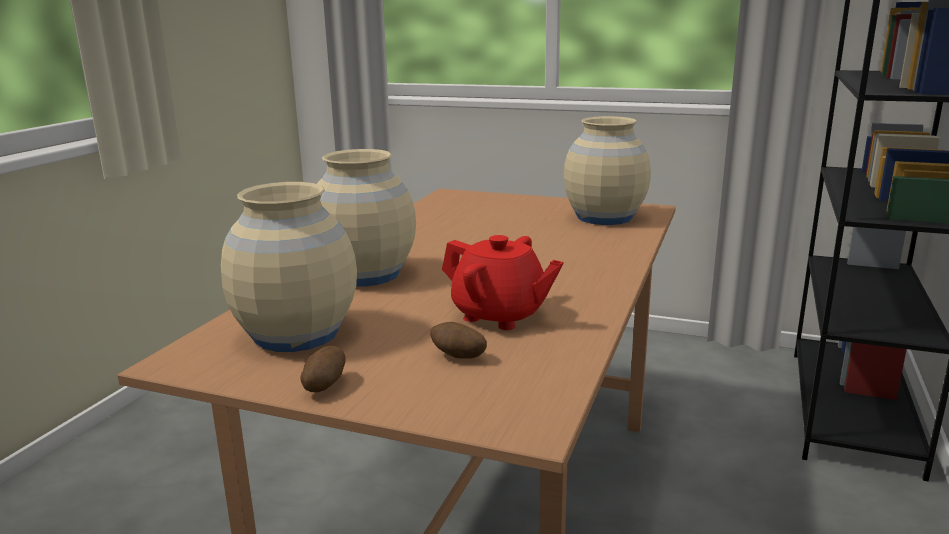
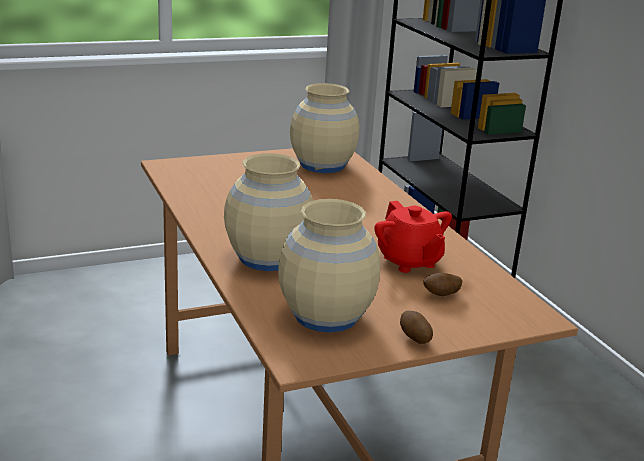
camera: 45 degrees left, 5 degrees up
(499, 315) = (409, 261): red teapot -> red teapot turned 75 degrees clockwise

